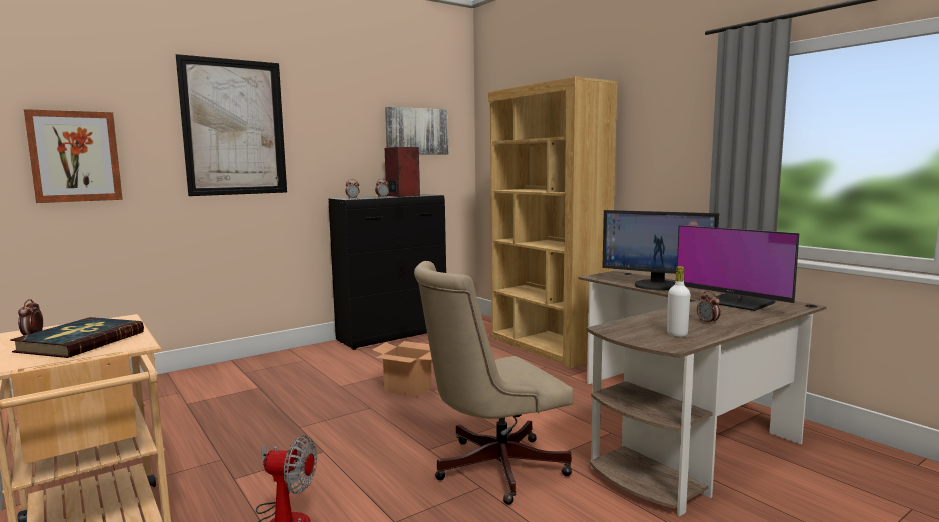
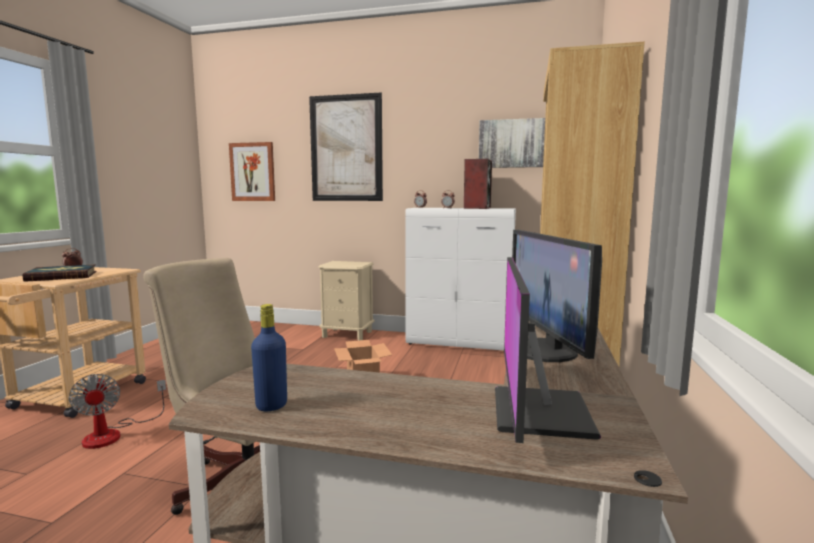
camera: 50 degrees right, 0 degrees up
(267, 361) = (347, 334): none -> beige nightstand
(393, 336) = (459, 343): black cabinet -> white cabinet
(677, 334) = (271, 405): white bottle -> blue bottle
(708, 322) = (364, 412): alarm clock -> none

